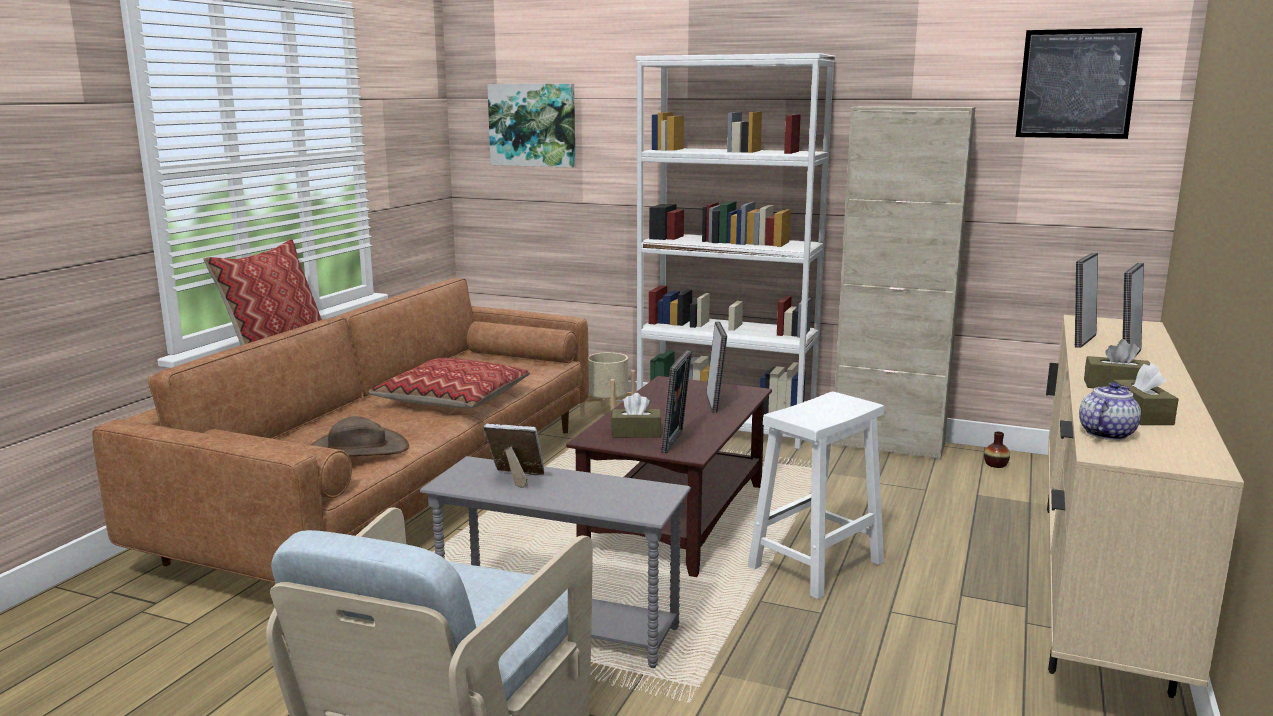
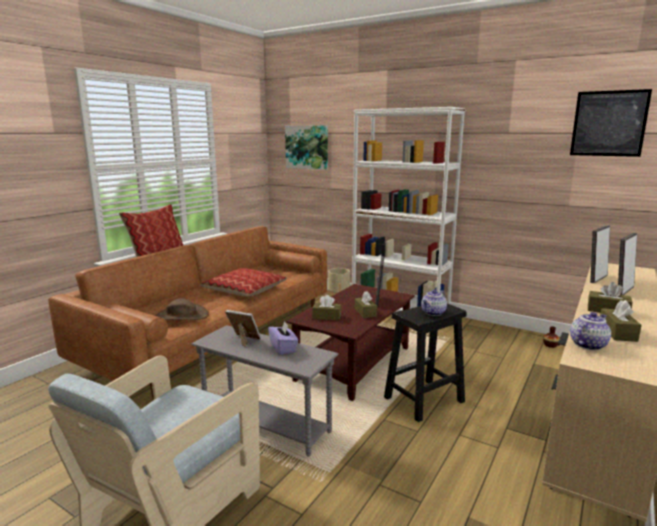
camera: 10 degrees right, 0 degrees up
(592, 485) = (283, 348): none -> purple tissue box
(676, 442) = (346, 324): picture frame -> none
(700, 422) = (365, 312): none -> brown tissue box
(815, 566) = (423, 400): white stool -> black stool
(831, 411) = (433, 313): none -> teapot
(888, 445) = (488, 329): beige cabinet -> none

